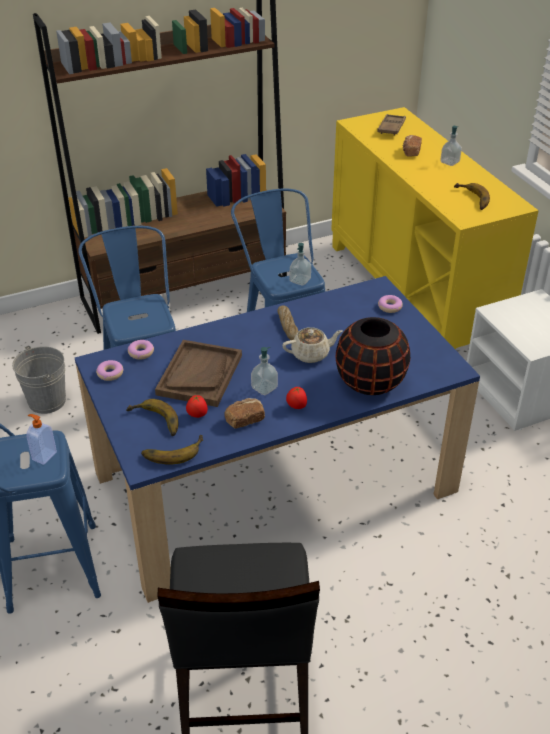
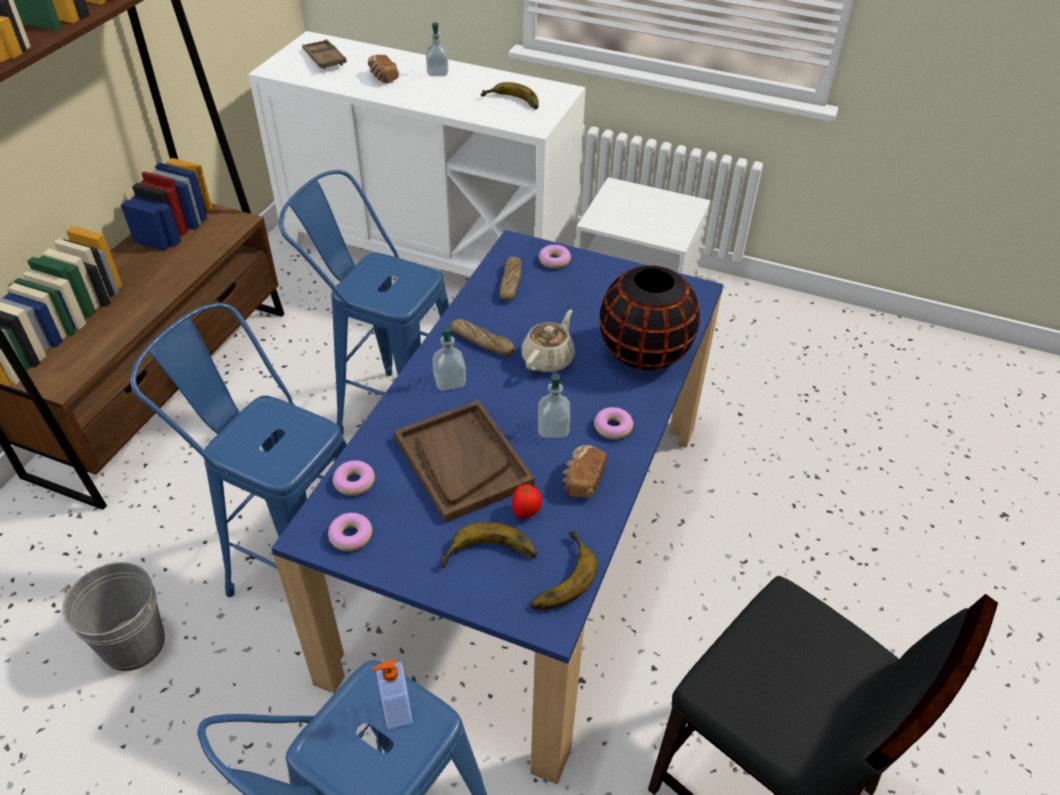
camera: 45 degrees left, 5 degrees up
(296, 407) = (613, 427): tomato -> donut
(300, 280) = (413, 284): soap dispenser -> soap dispenser (450, 381)
(346, 305) = (510, 283): none -> bread
(415, 292) = (430, 251): yellow cabinet -> white cabinet

